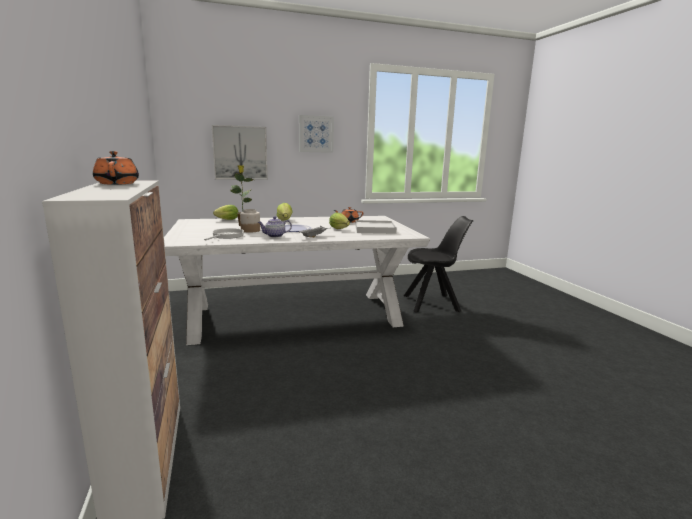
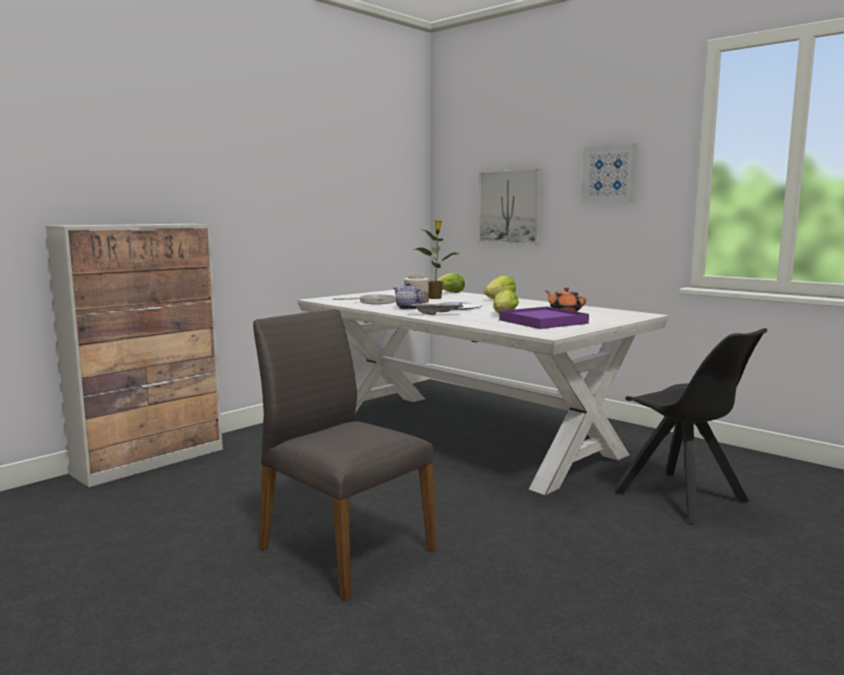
camera: 60 degrees right, 5 degrees down
(117, 183) = (164, 223): orange teapot -> none
(374, 229) = (543, 322): white tray -> purple tray
(428, 401) = (343, 549): none -> grey chair

